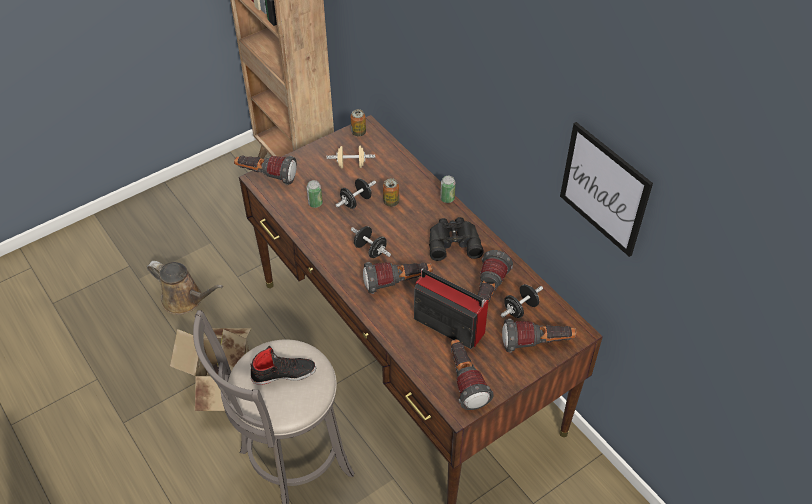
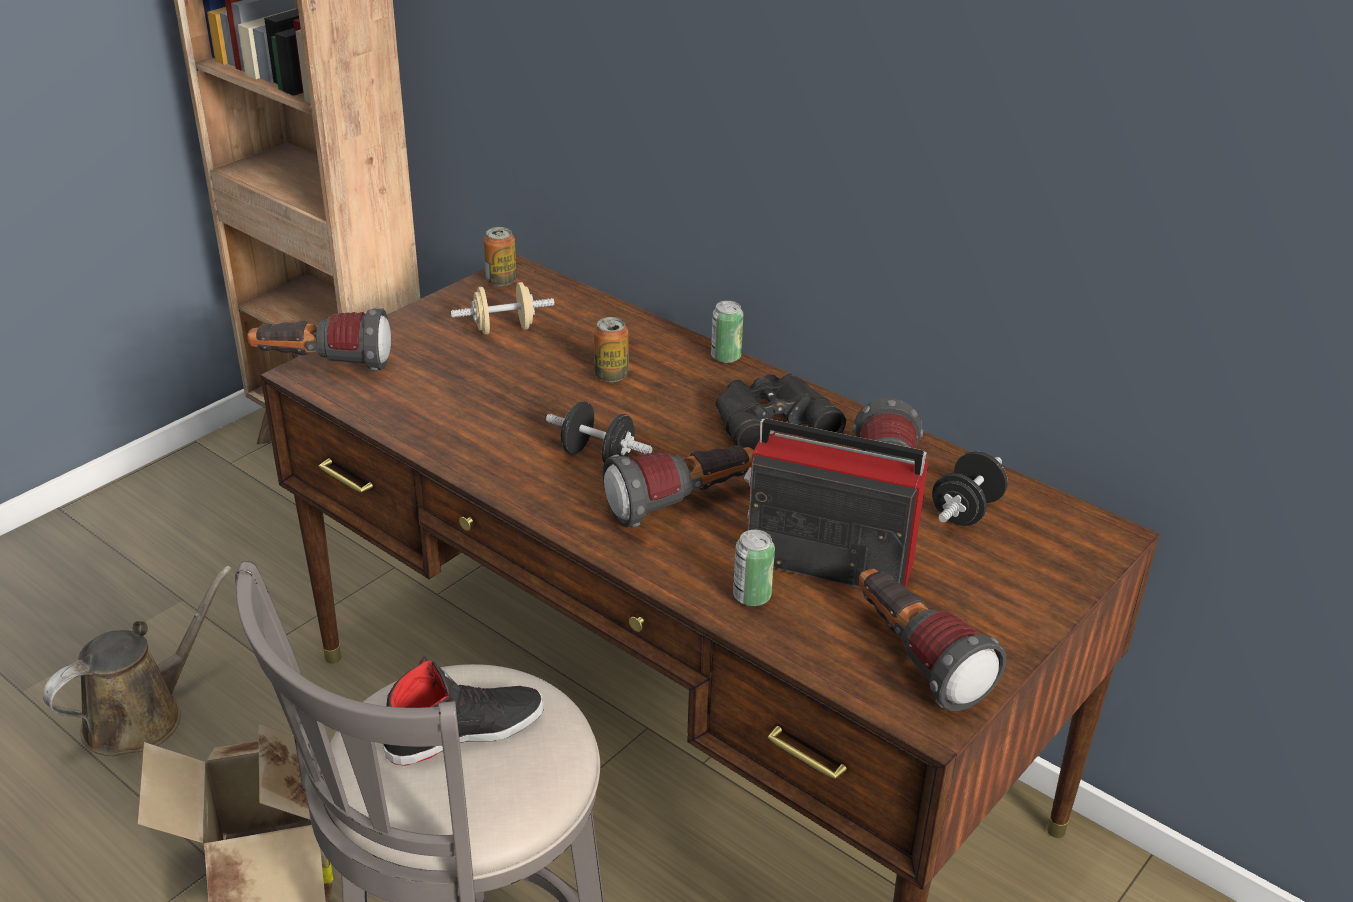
camera: 15 degrees left, 15 degrees down
(185, 300) = (142, 716): brown watering can -> brown watering can turned 60 degrees counterclockwise
(315, 203) = (447, 396): can -> can (752, 596)
(356, 201) = (535, 383): black dumbbell -> none
(537, 344) = (1034, 566): flashlight -> none
(604, 189) = (1150, 151): picture -> none

